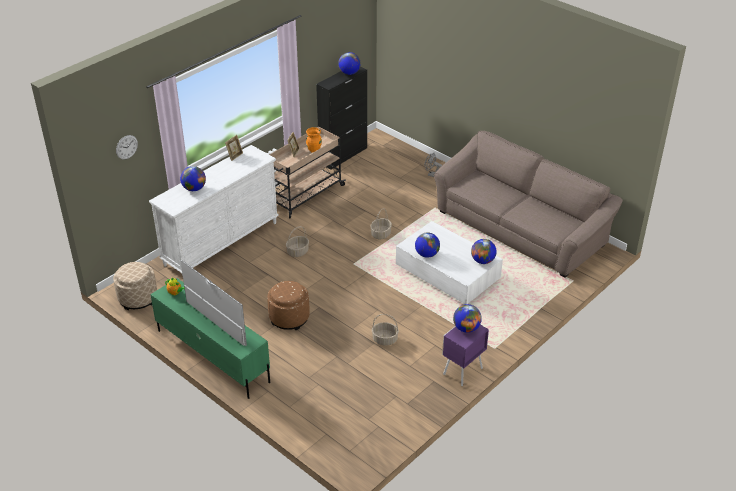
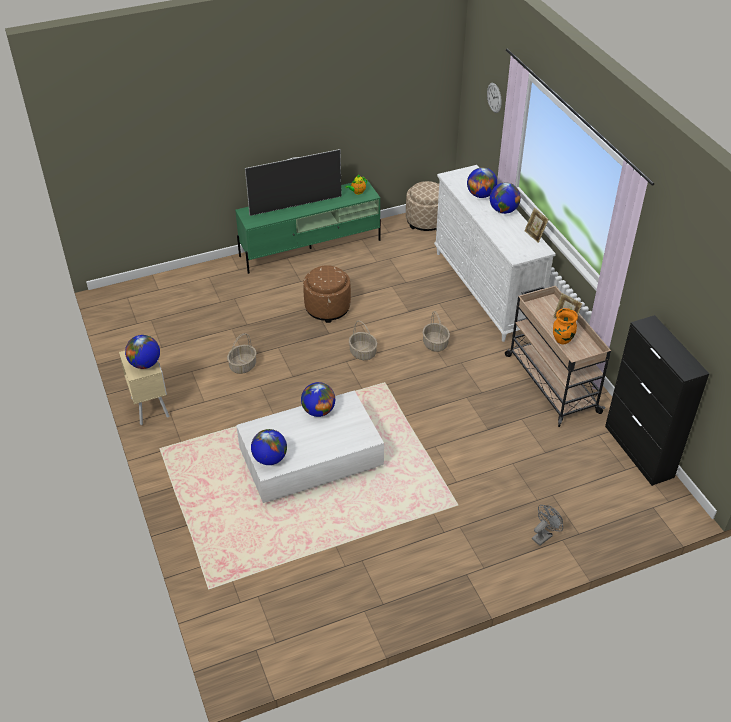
camera: 115 degrees right, 5 degrees up
(349, 73) = (677, 358): globe -> globe (503, 210)
(381, 234) = (428, 426): basket -> basket (362, 353)
(461, 371) = (150, 407): purple nightstand -> beige nightstand
(520, 228) = (356, 585): brown sofa -> none

